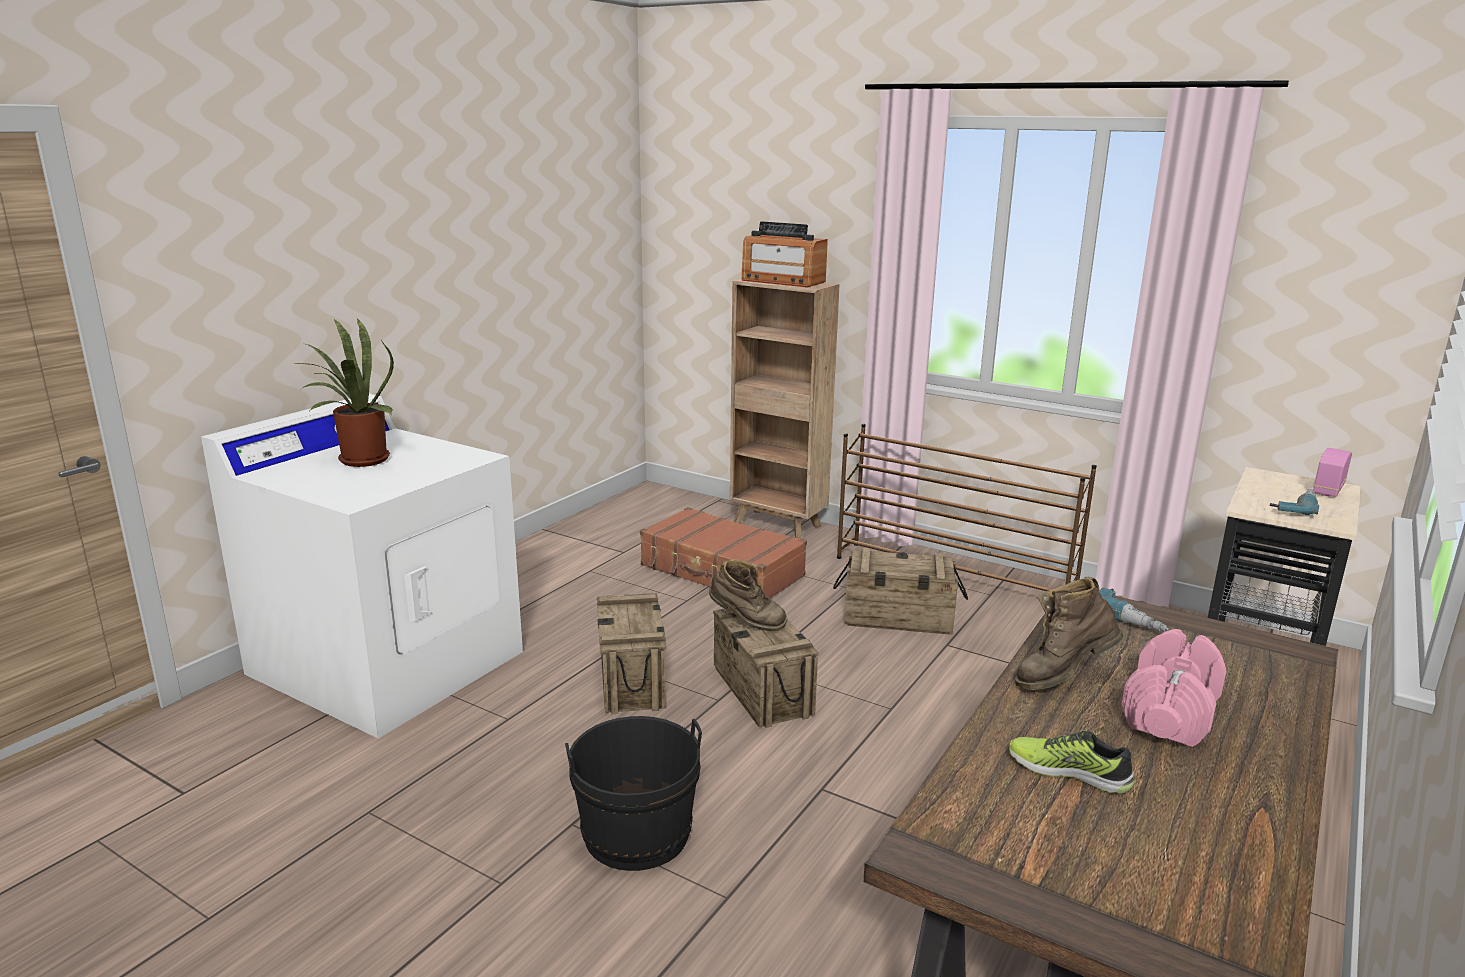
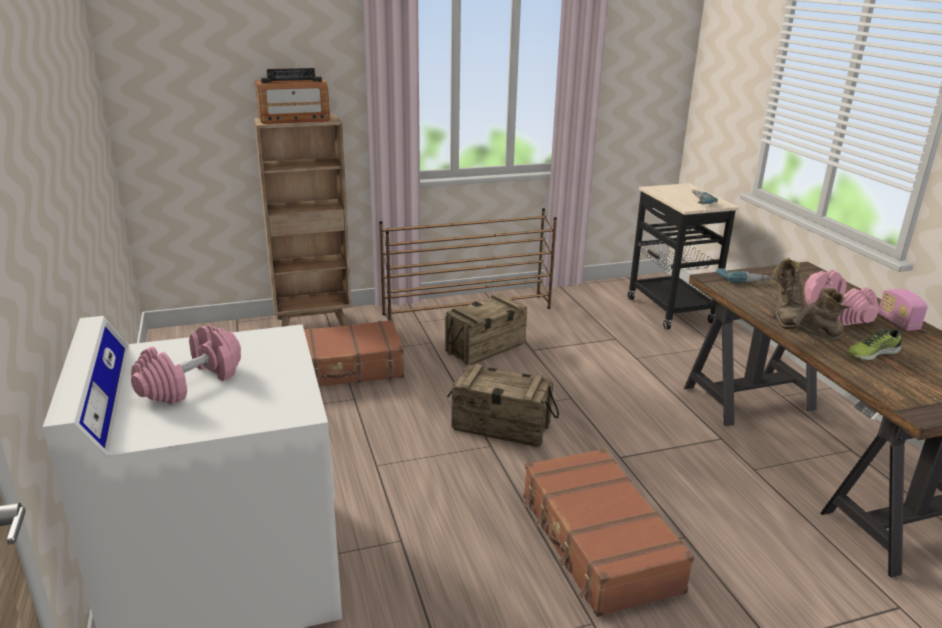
camera: 50 degrees left, 5 degrees up
(358, 461) = (191, 382): potted plant -> pink dumbbell
(632, 679) = (423, 465): crate -> none
(637, 835) = (597, 543): black bucket -> brown suitcase
(746, 622) = (487, 383): brown boot -> brown boot (817, 341)
(1328, 489) = (686, 188): radio -> radio (898, 322)

